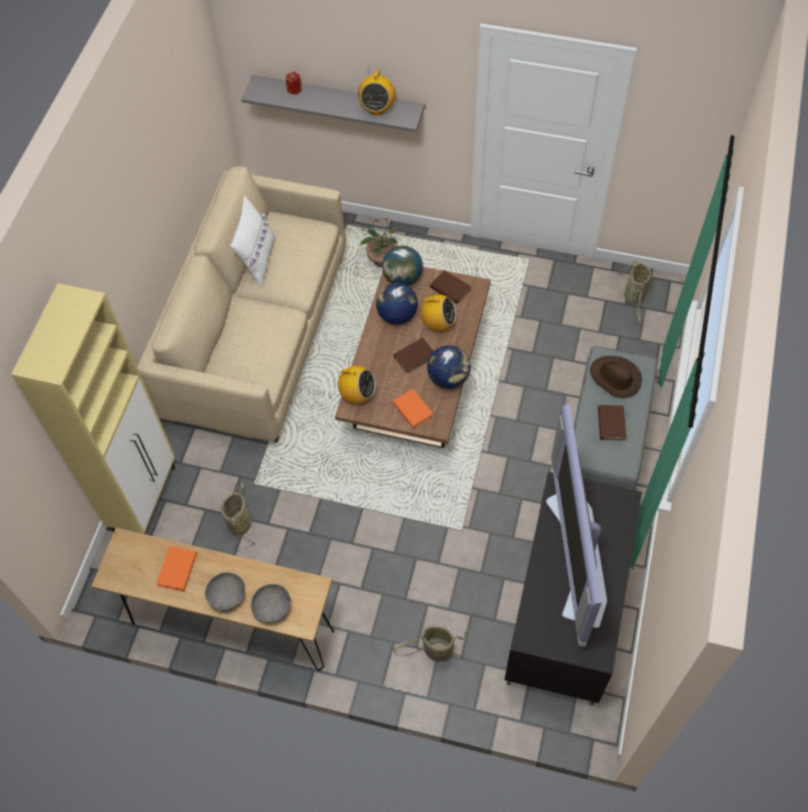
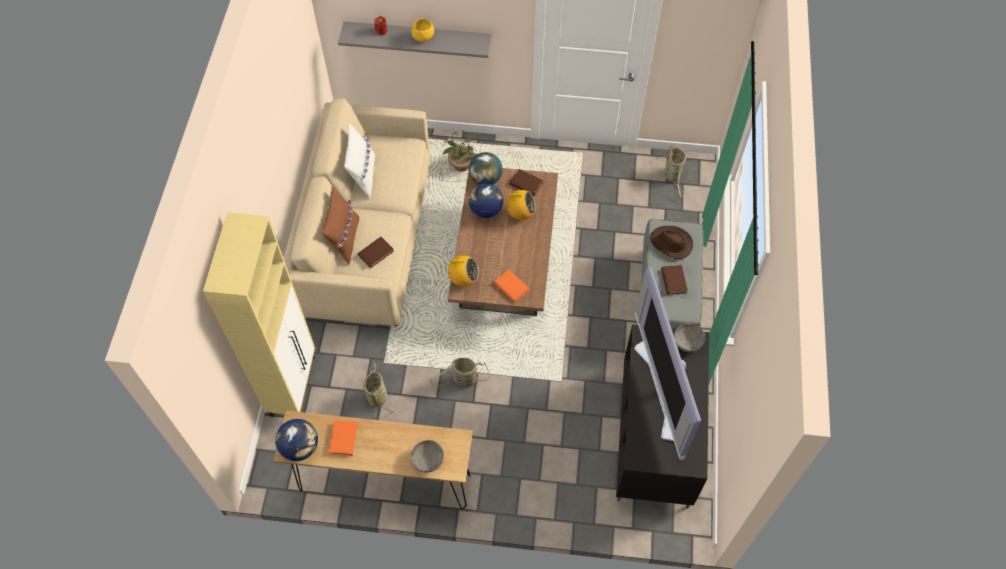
camera: 10 degrees left, 0 degrees up
(224, 333) = (344, 239): none -> brown pillow
(227, 596) = (389, 455): grey bowl -> grey bowl (688, 342)
(342, 102) = (423, 37): none -> yellow bowl
(377, 108) = (453, 41): radio -> none
(414, 356) = (505, 242): brown book -> brown book (375, 253)
(436, 651) = (555, 481): basket -> basket (463, 380)
(448, 378) = (536, 258): globe -> globe (300, 447)

